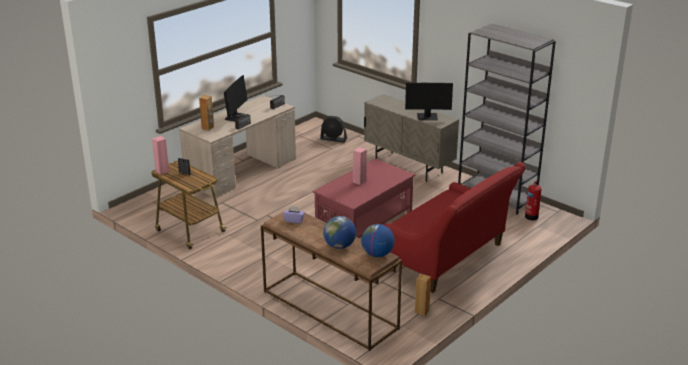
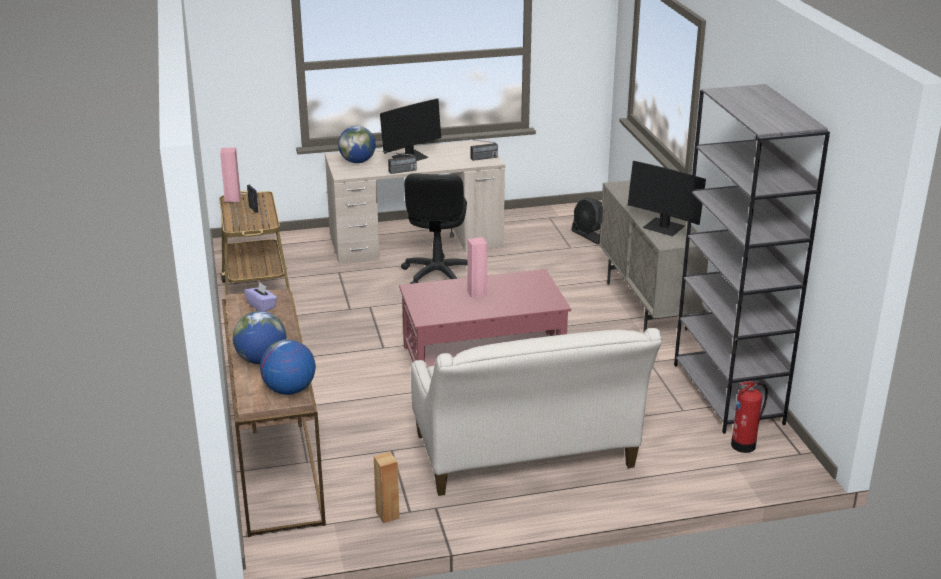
camera: 35 degrees right, 0 degrees up
(208, 128) = (357, 161): brown speaker -> globe
(280, 185) = (437, 275): none -> black office chair
(449, 259) = (527, 458): red sofa -> beige sofa

